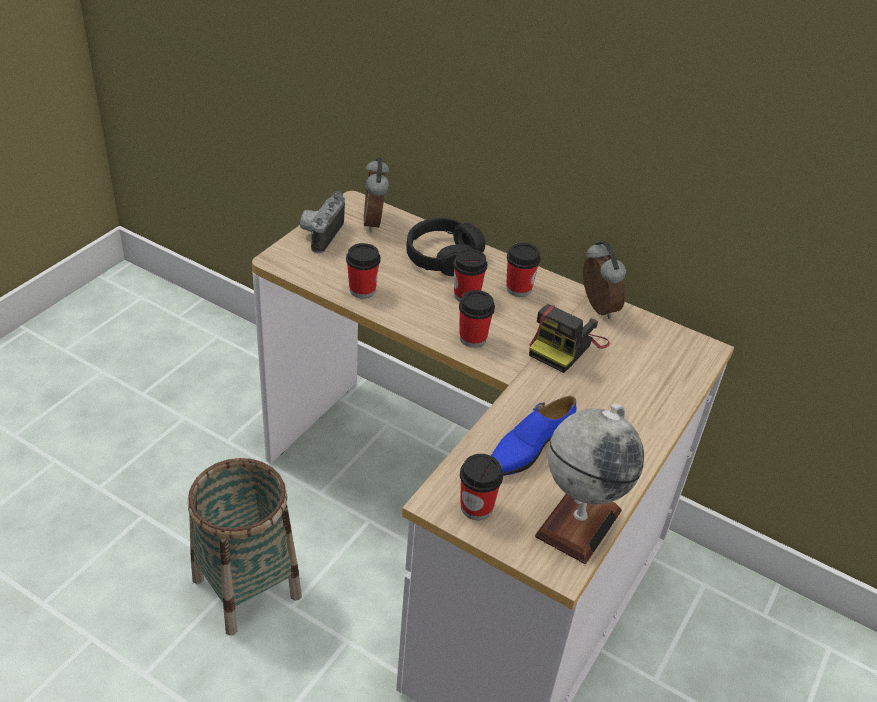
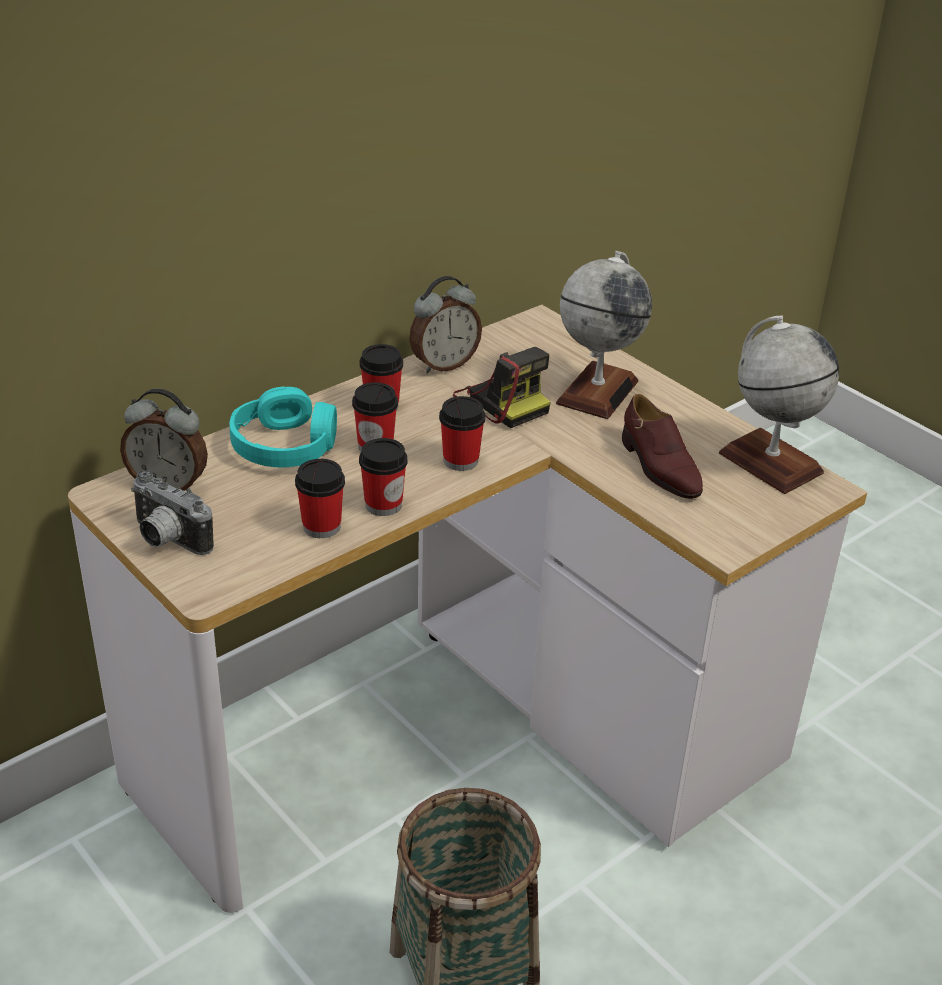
camera: 70 degrees left, 5 degrees down
(443, 257) = (285, 446): black headphones -> turquoise headphones
(476, 507) = (738, 521): cup -> cup (383, 505)
(528, 449) = (659, 467): blue shoe -> brown shoe
(596, 308) = (443, 364): alarm clock -> alarm clock turned 150 degrees clockwise
(617, 398) = (597, 392): none -> globe

